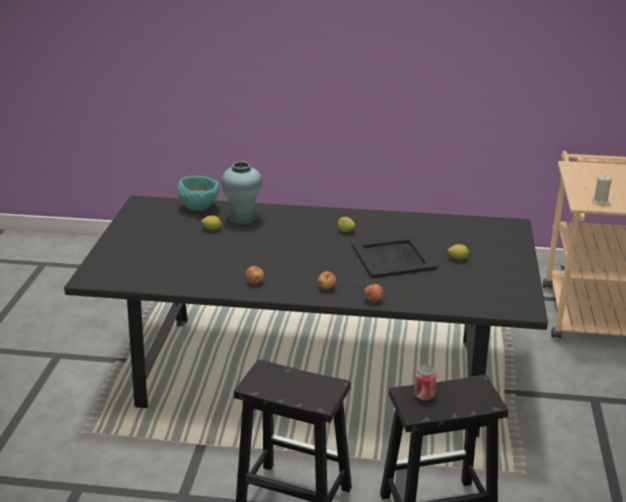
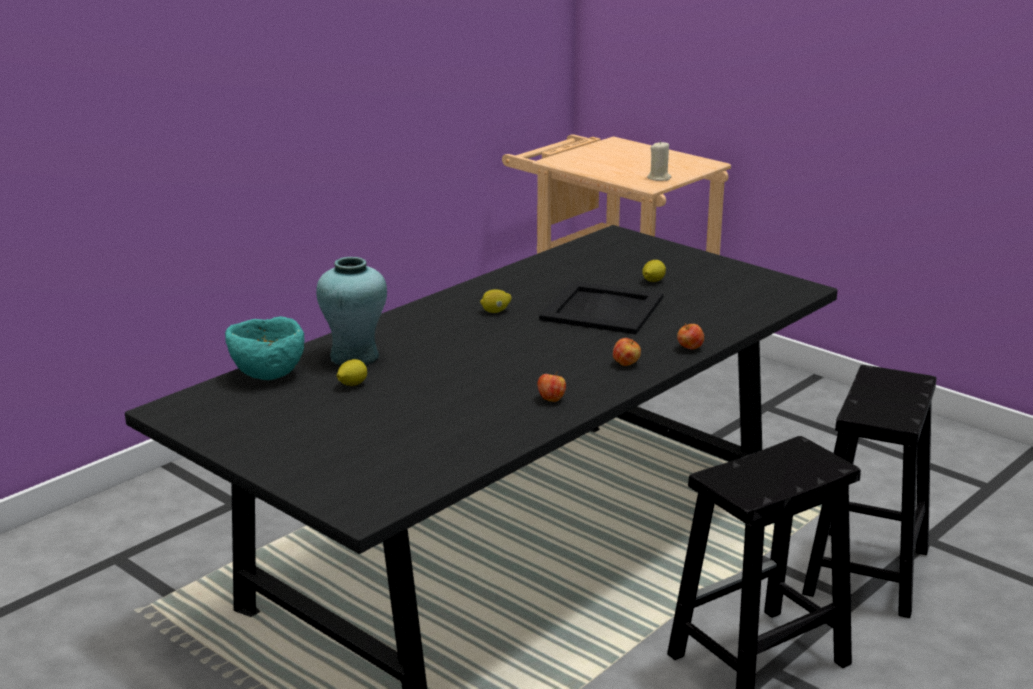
camera: 55 degrees left, 5 degrees down
(424, 395) = (870, 406): can -> none

